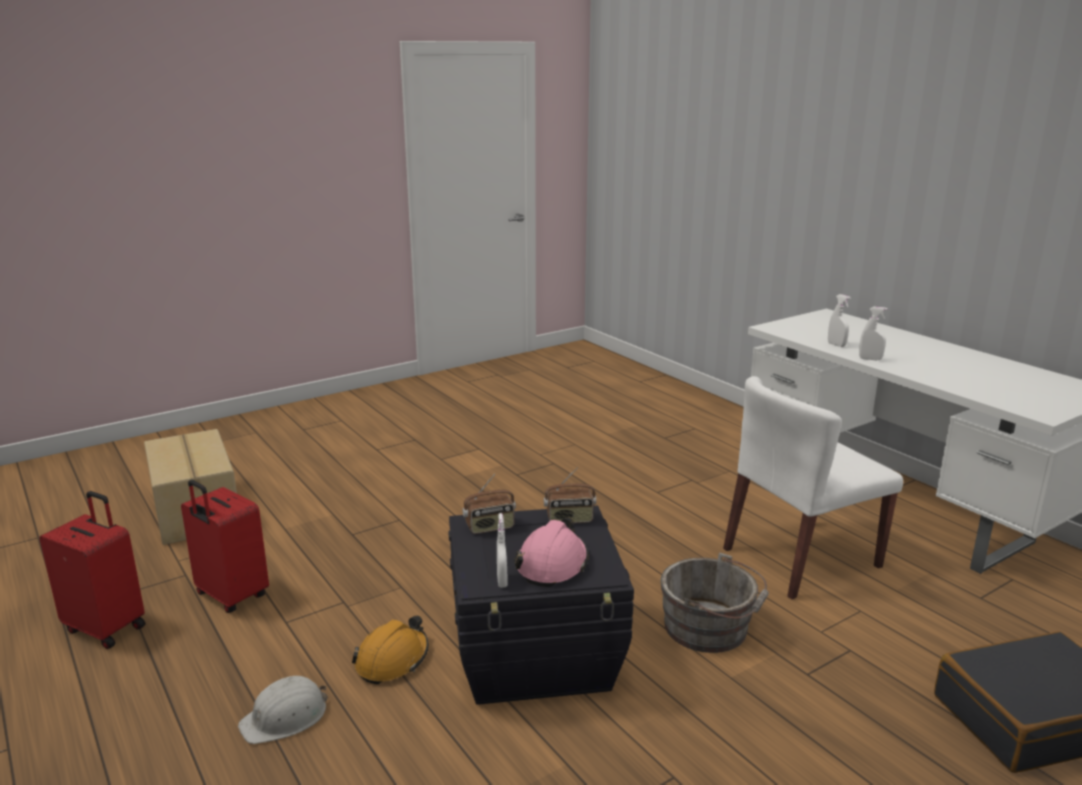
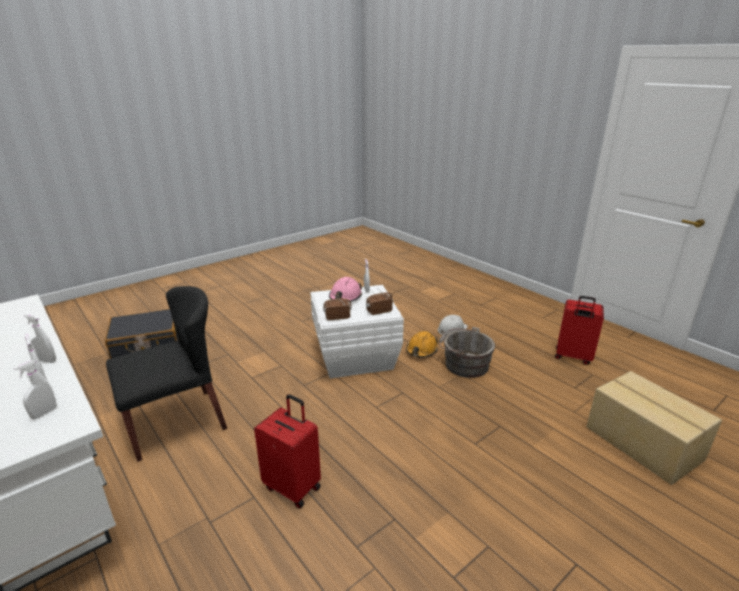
camera: 175 degrees right, 5 degrees up
(230, 596) = (531, 376): red suitcase -> red suitcase (293, 487)
(537, 655) = (354, 356): black storage box -> white storage box
(710, 629) = (263, 372): grey bucket -> grey bucket (464, 364)
(801, 558) = (176, 423): white chair -> black chair
(806, 333) = (44, 413): none -> white spray bottle

